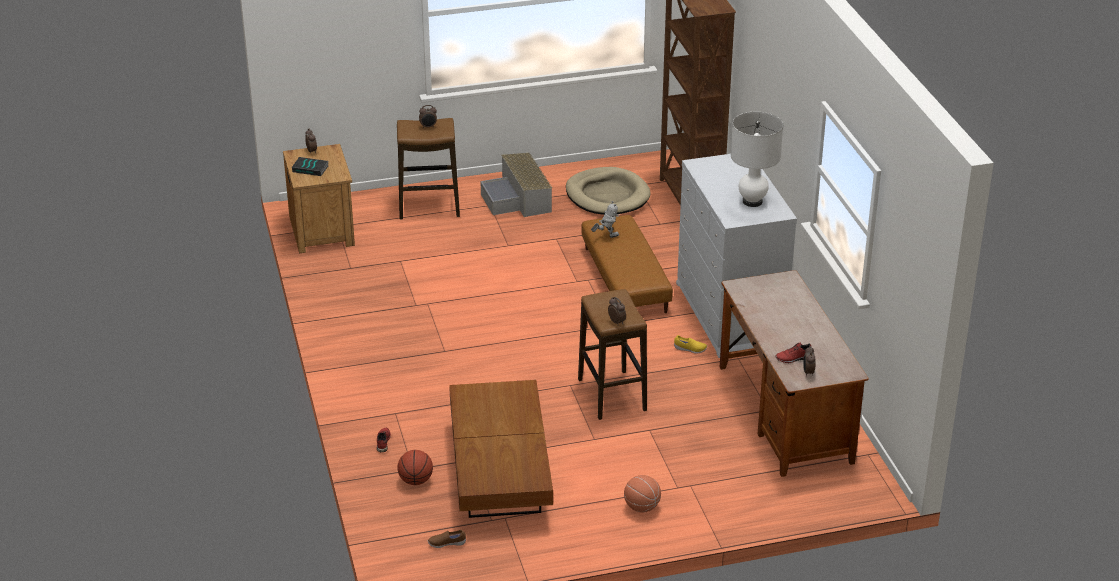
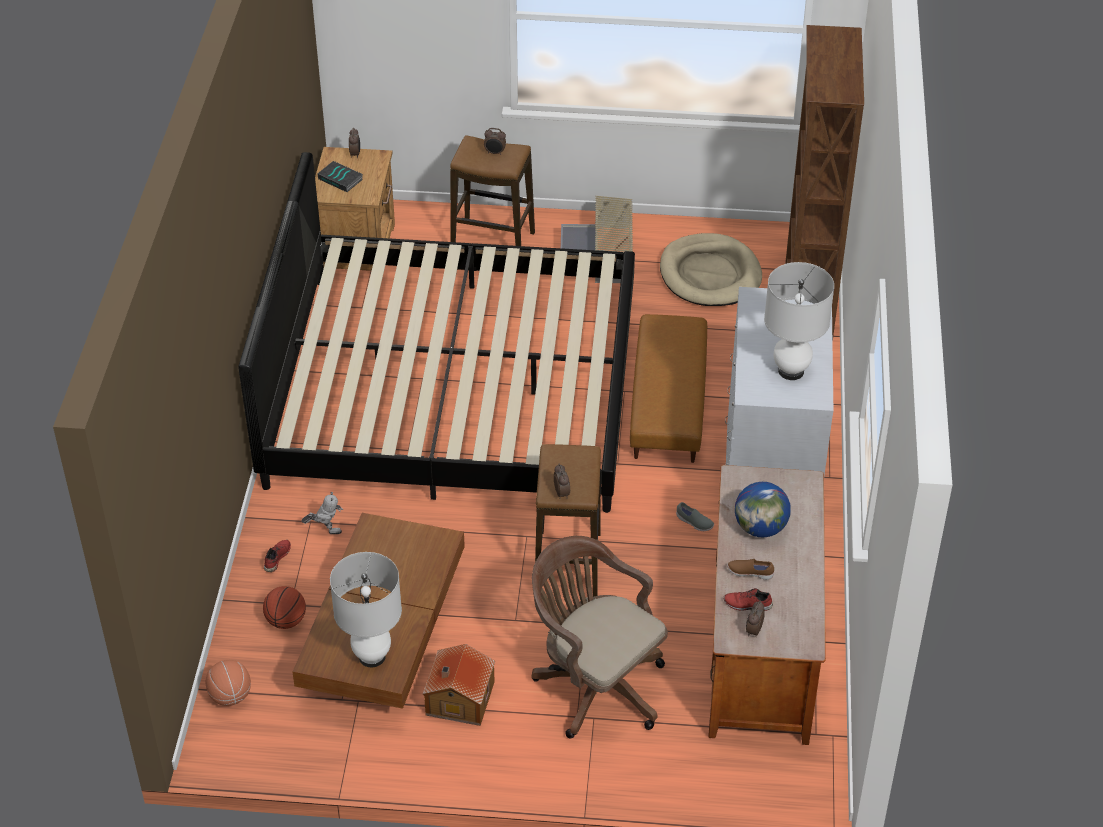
camera: 20 degrees right, 10 degrees up
(446, 544) = (276, 717): brown shoe -> brown shoe (750, 573)
(456, 305) = (453, 389): none -> bed
(515, 472) = (372, 657): none -> white table lamp
(581, 498) = (458, 699): none -> toy house
(606, 236) = (657, 344): toy robot -> toy robot (325, 530)
(642, 507) = (521, 732): basketball -> basketball (230, 696)
(678, 465) = (595, 685): none -> brown office chair
(690, 349) = (694, 523): yellow shoe -> grey shoe
(774, 312) = (760, 528): none -> globe

